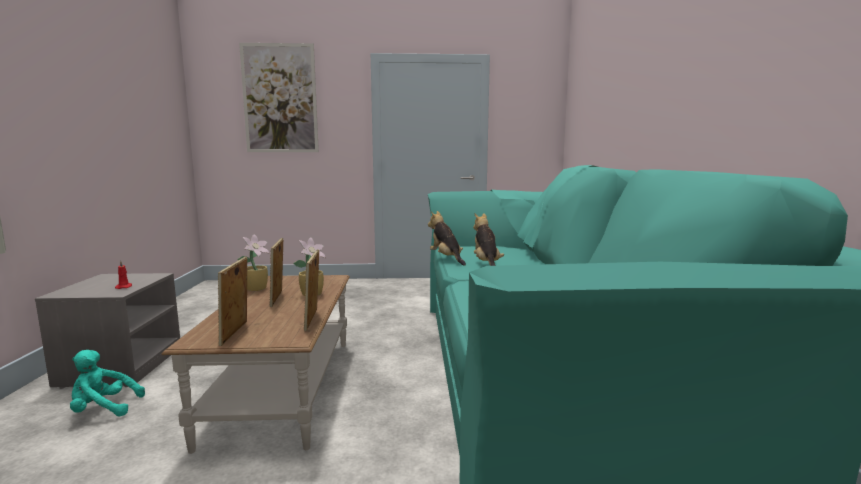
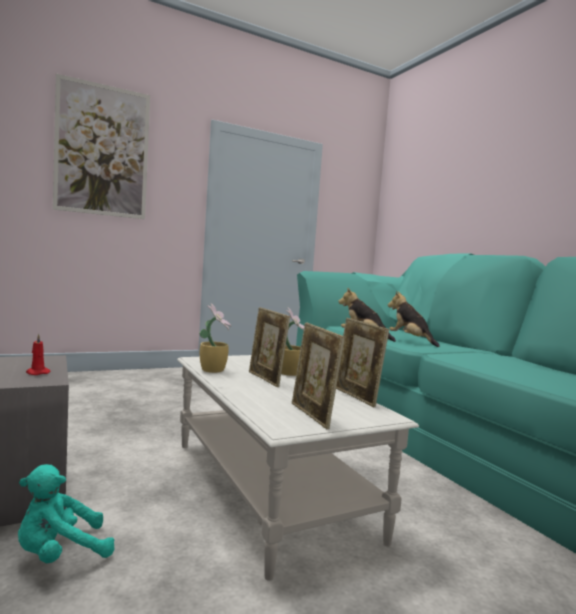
camera: 25 degrees left, 5 degrees down
(284, 387) = (267, 487): brown coffee table -> white coffee table

